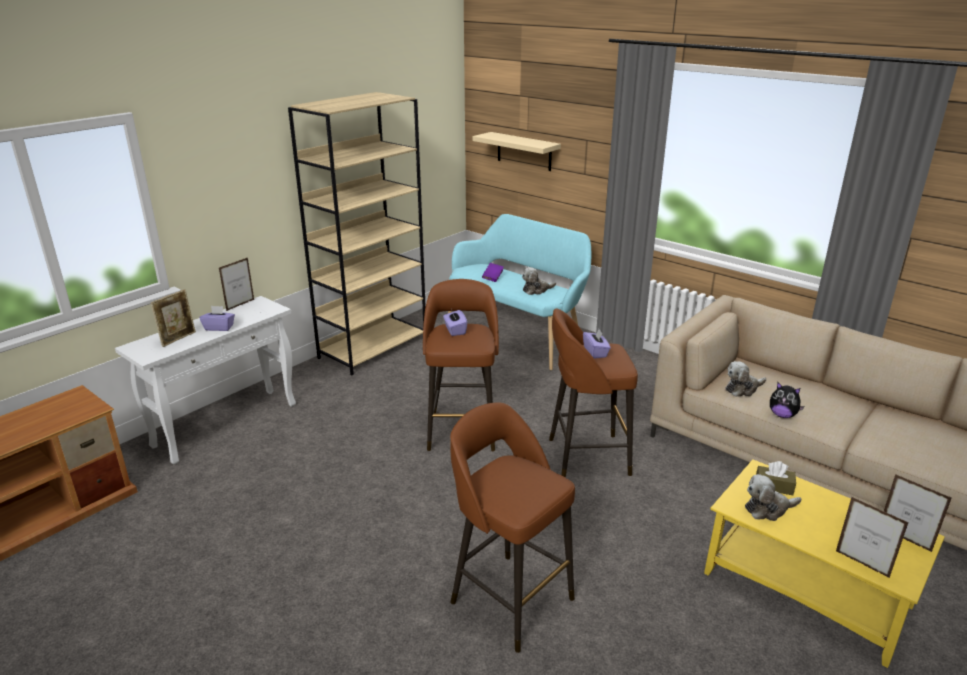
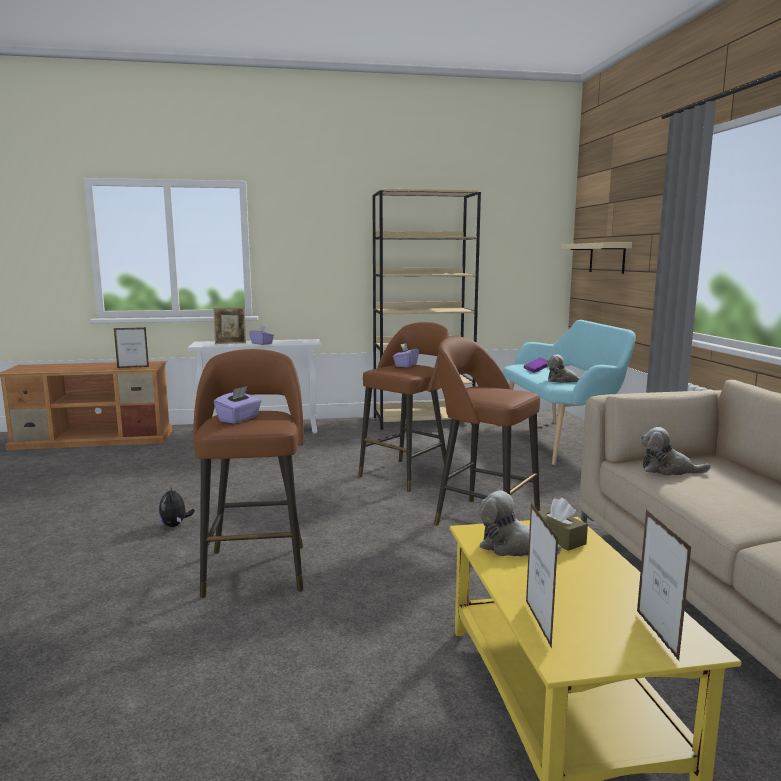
camera: 40 degrees right, 15 degrees down
(240, 305) = (297, 339): picture frame -> picture frame (133, 367)
(595, 352) = (495, 390): purple tissue box -> purple tissue box (239, 419)
(782, 415) = (684, 498): plush toy -> plush toy (175, 525)

